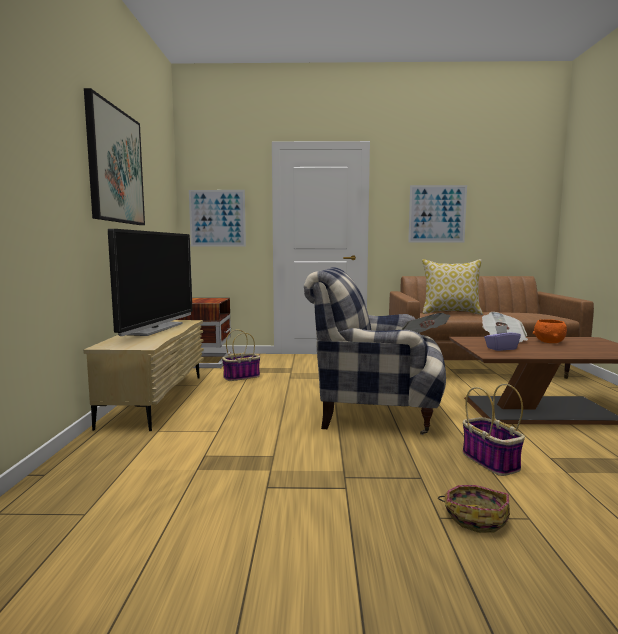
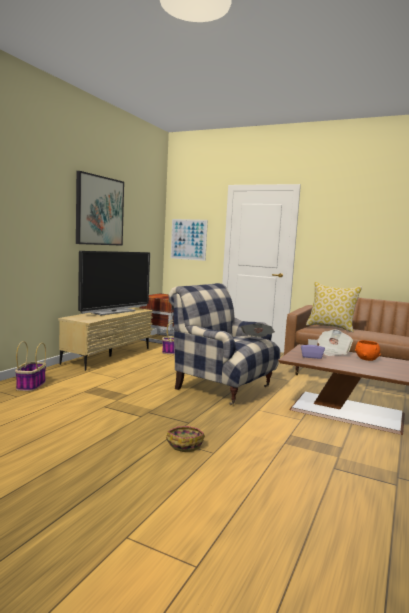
camera: 25 degrees right, 0 degrees up
(437, 214) = (352, 244): picture -> none
(491, 461) = (246, 427): basket -> basket (31, 386)

